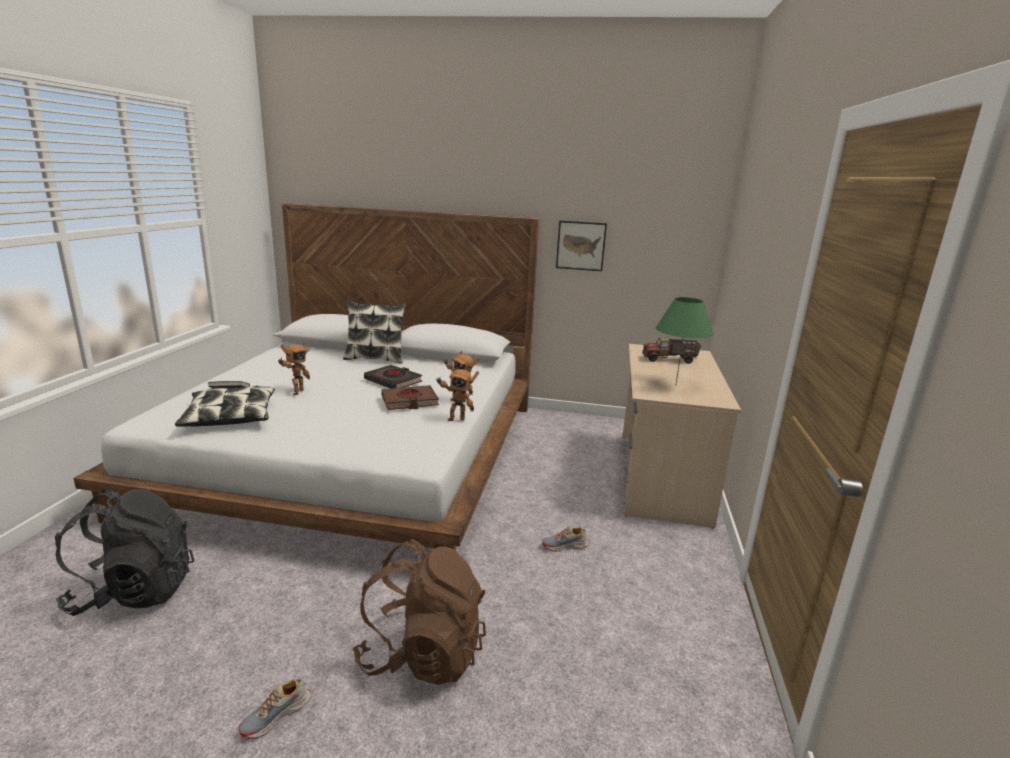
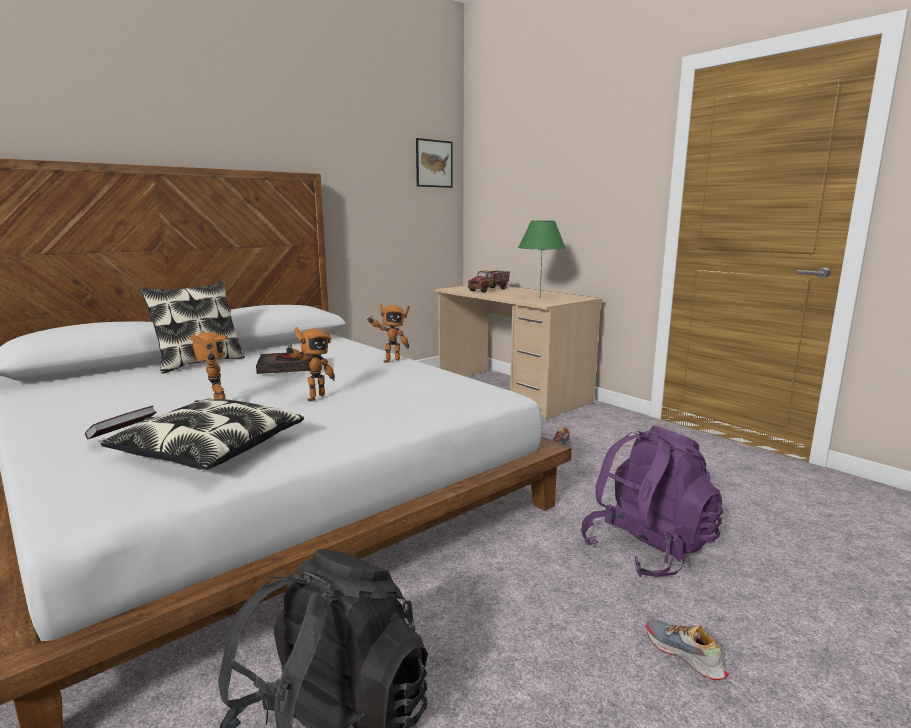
camera: 50 degrees left, 5 degrees down
(276, 716) = (684, 655): shoe -> shoe turned 150 degrees clockwise
(409, 401) = (358, 373): brown book -> none
(422, 654) = (647, 549): brown backpack -> purple backpack
(456, 419) = (431, 369): toy robot -> toy robot (313, 397)
(581, 245) = (356, 203): picture -> picture (434, 163)

